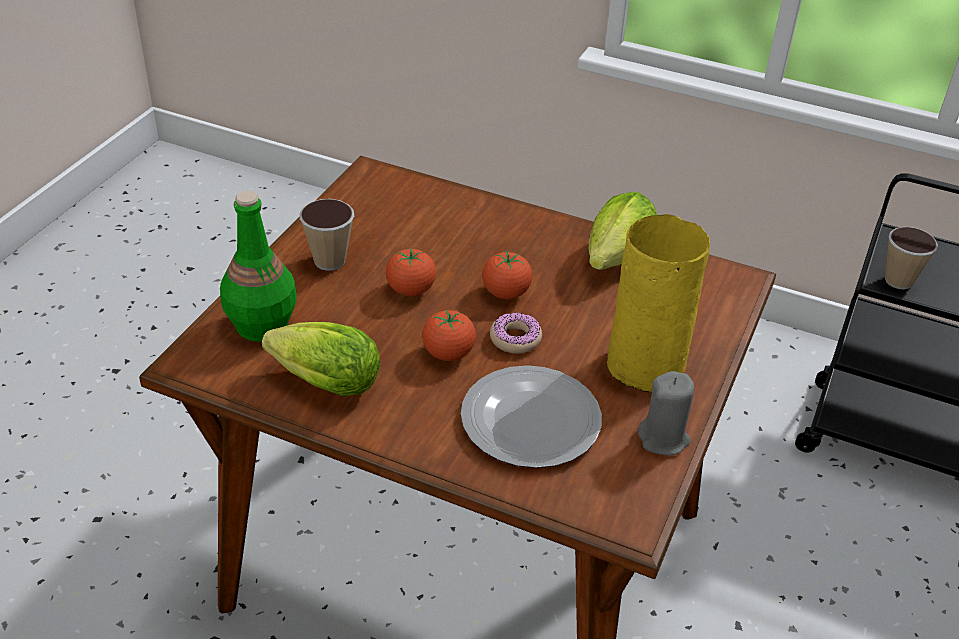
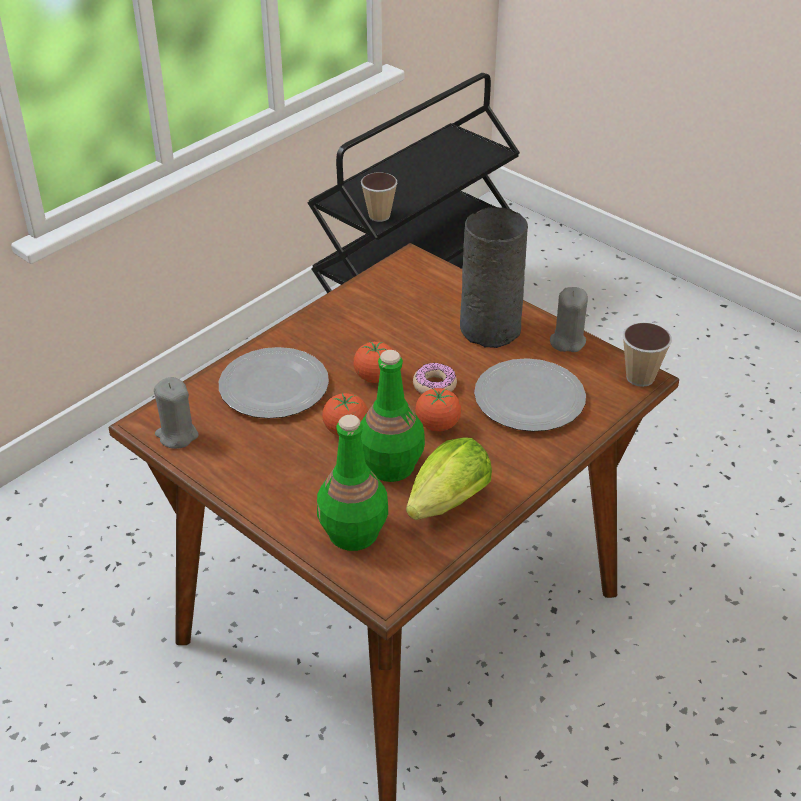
camera: 70 degrees left, 0 degrees up
(330, 261) = (278, 474): cup -> cup (640, 377)
(360, 191) = (177, 435): none -> grey candle
(367, 331) = (390, 466): none -> green bottle
(457, 229) = (273, 386): none -> plate
(614, 261) = (361, 311): lettuce -> none
(648, 366) = (491, 328): yellow vase -> grey vase

